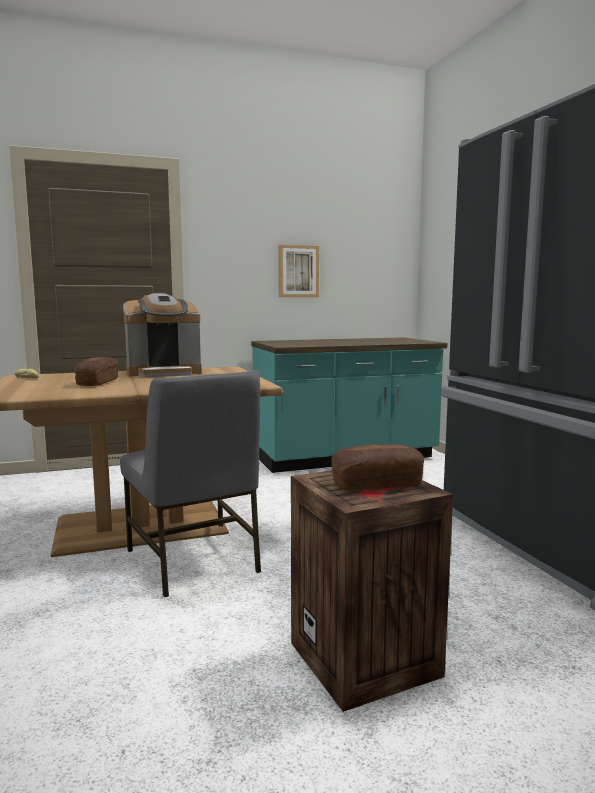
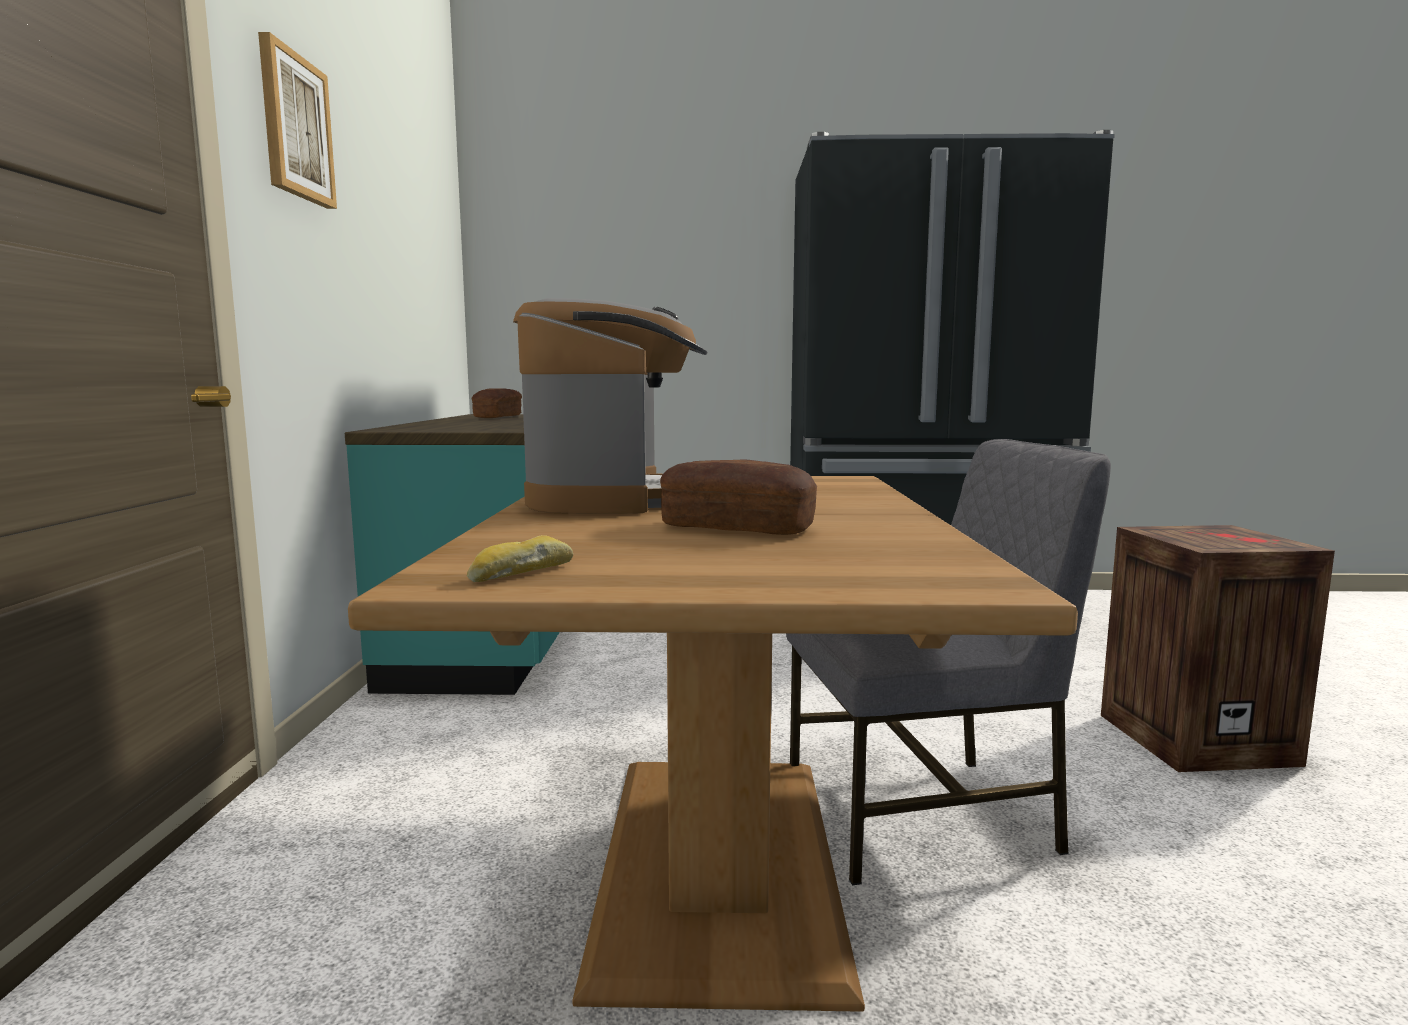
camera: 70 degrees left, 0 degrees up
(298, 271) = (375, 278): picture -> picture (295, 127)
(377, 484) = (1218, 535): bread -> bread (498, 417)

